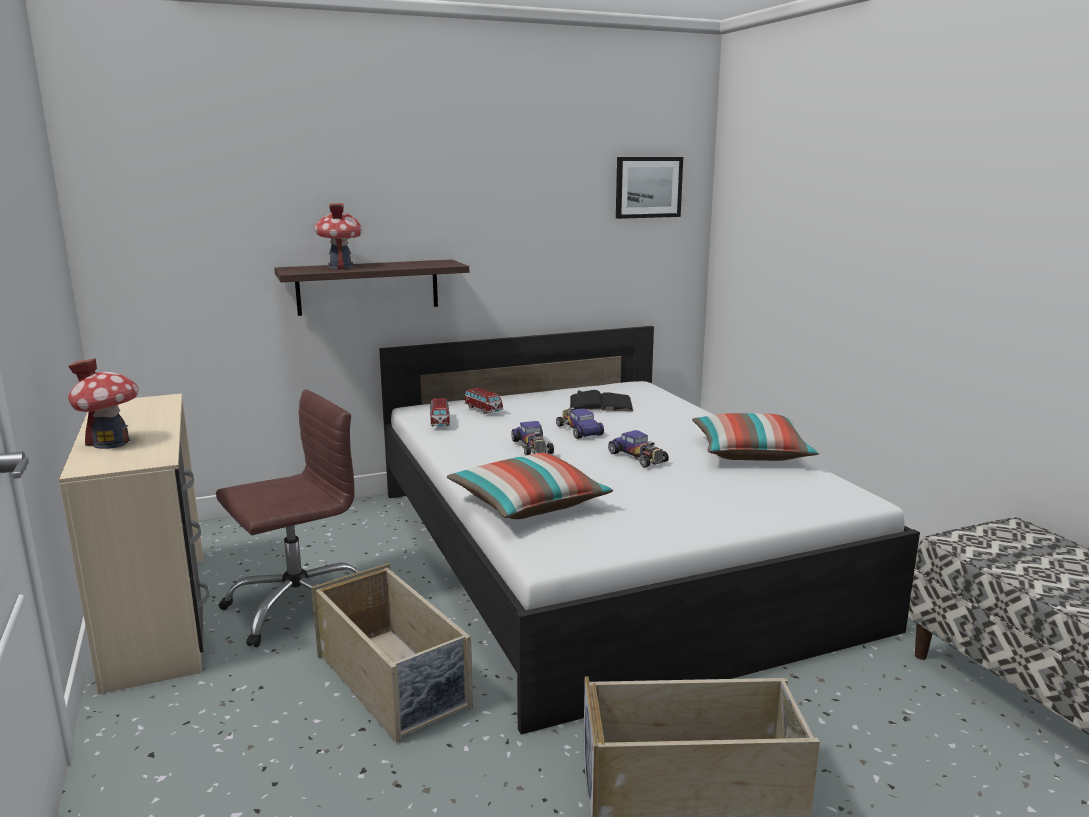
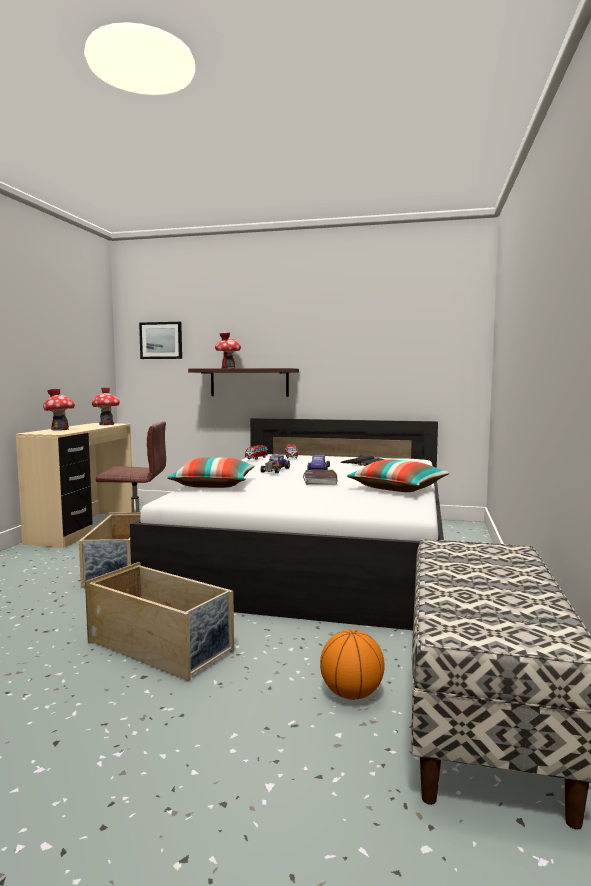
camera: 35 degrees right, 10 degrees down
(146, 405) = (106, 424): none -> toy house
(638, 457) = (320, 480): toy car -> book
(648, 187) = (437, 324): picture -> picture (161, 340)
(962, 752) = (351, 694): none -> basketball

